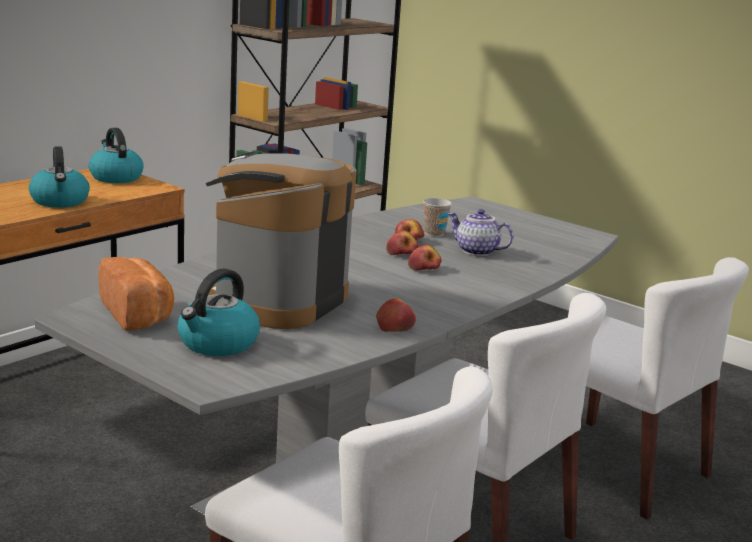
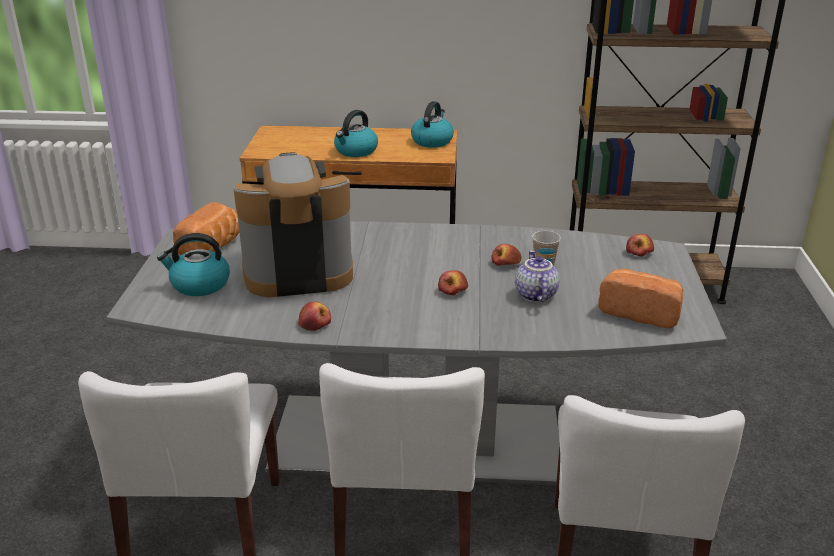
camera: 55 degrees right, 10 degrees up
(401, 253) = (471, 271): apple -> apple (639, 253)
(551, 238) = (641, 312): none -> bread

